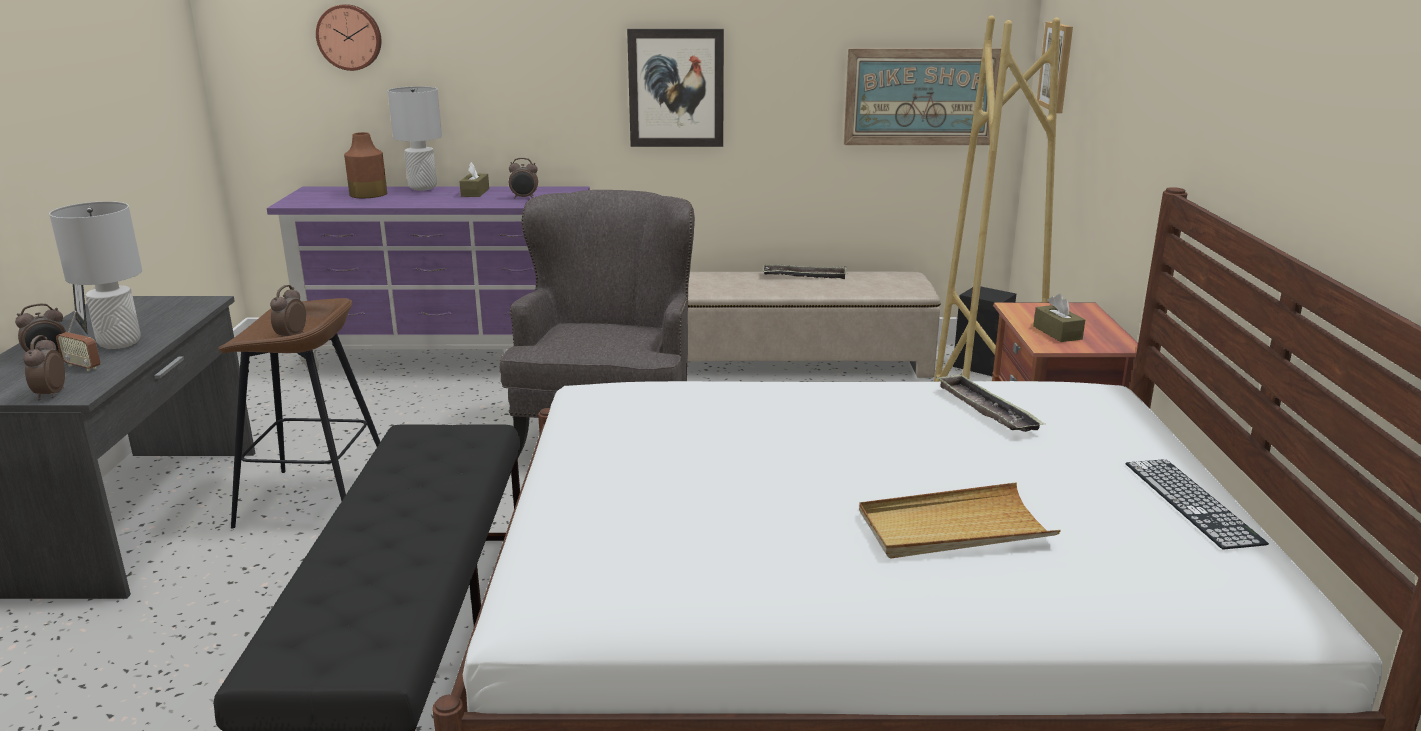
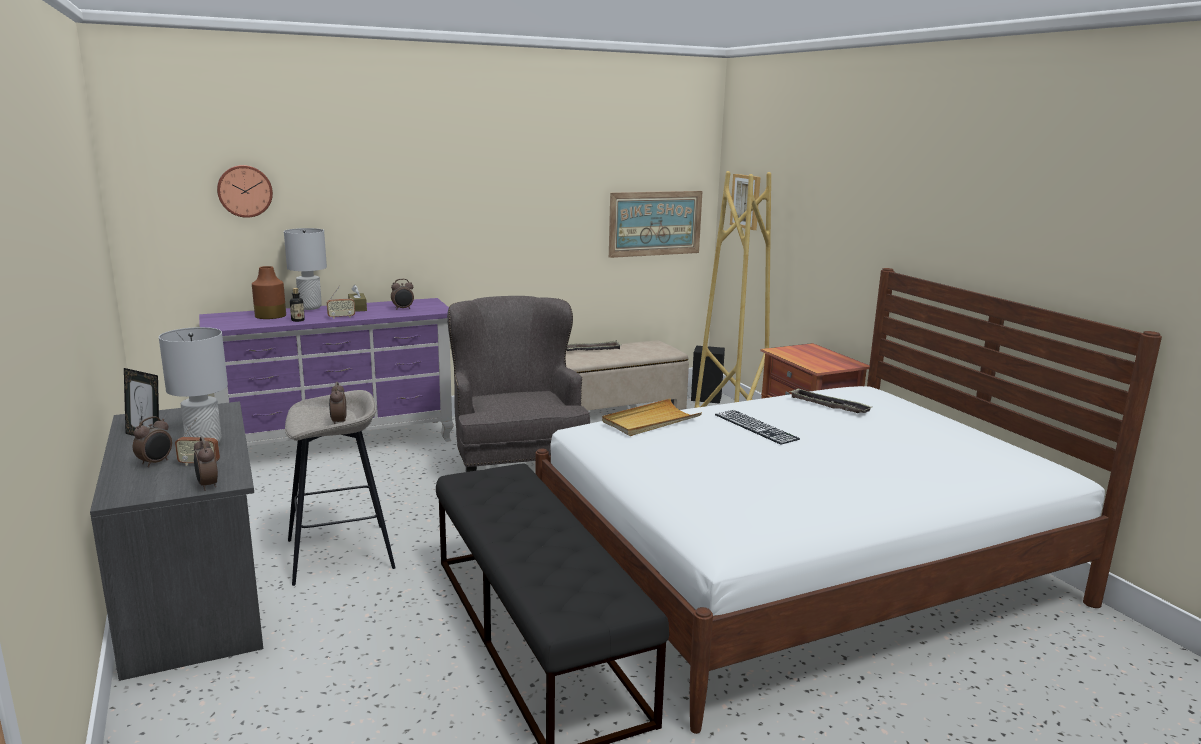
camera: 25 degrees left, 5 degrees down
(315, 500) = (340, 554): brown stool -> grey stool
(386, 202) = (298, 320): none -> bottle
(438, 203) = (341, 317): none -> radio
(676, 88) = (498, 223): picture -> none
(953, 528) = (888, 463): beige tray -> beige tray (650, 421)
(1057, 333) = (815, 361): brown tissue box -> none
(1192, 502) = (973, 434): keyboard -> keyboard (756, 427)

